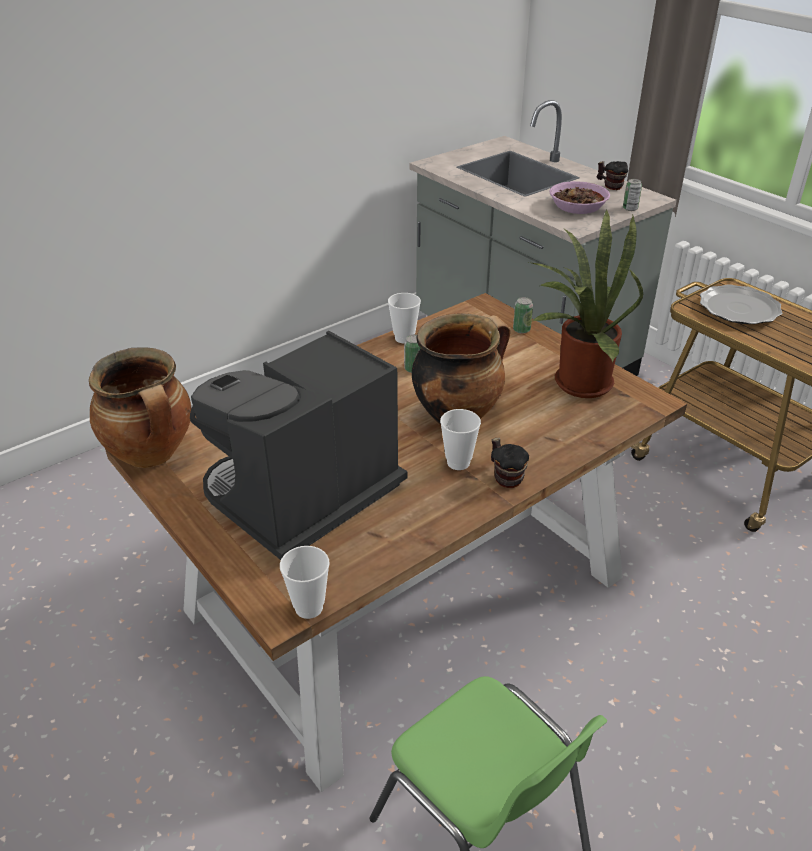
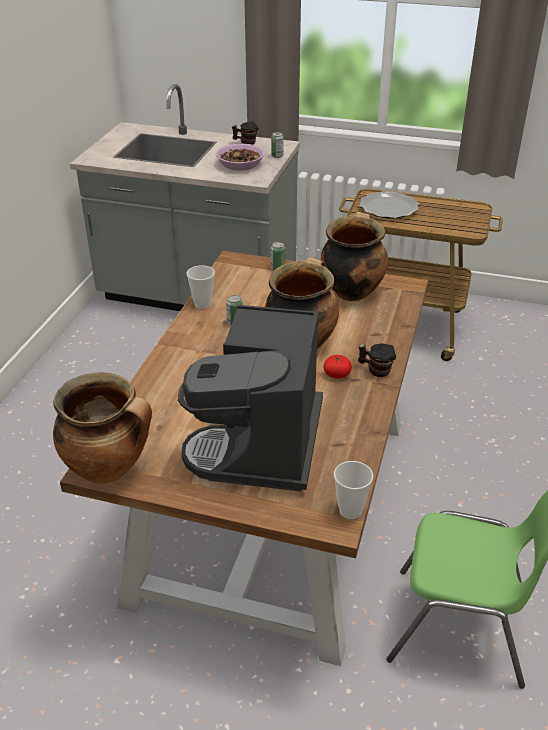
camera: 35 degrees left, 0 degrees up
(458, 462) = (337, 374): cup -> tomato
(576, 382) = (351, 291): potted plant -> cooking pot

